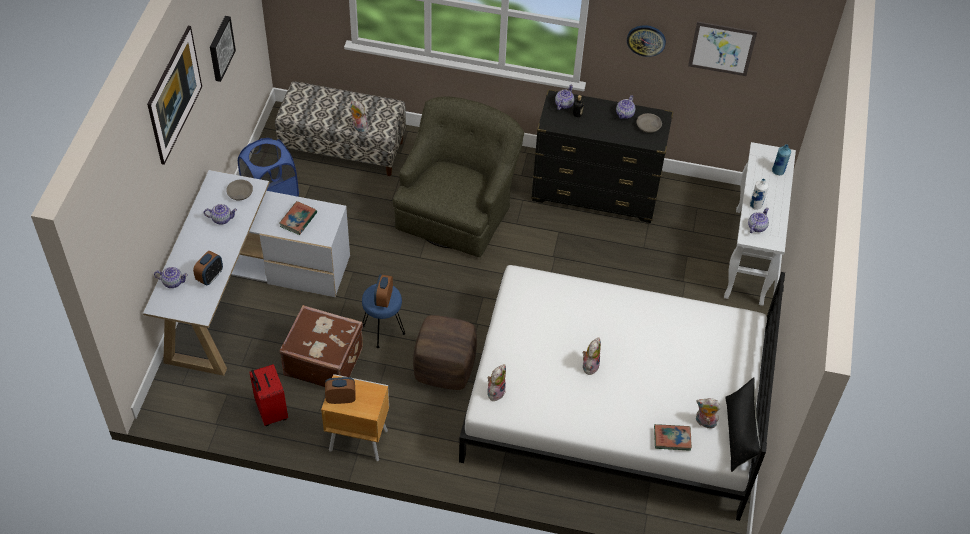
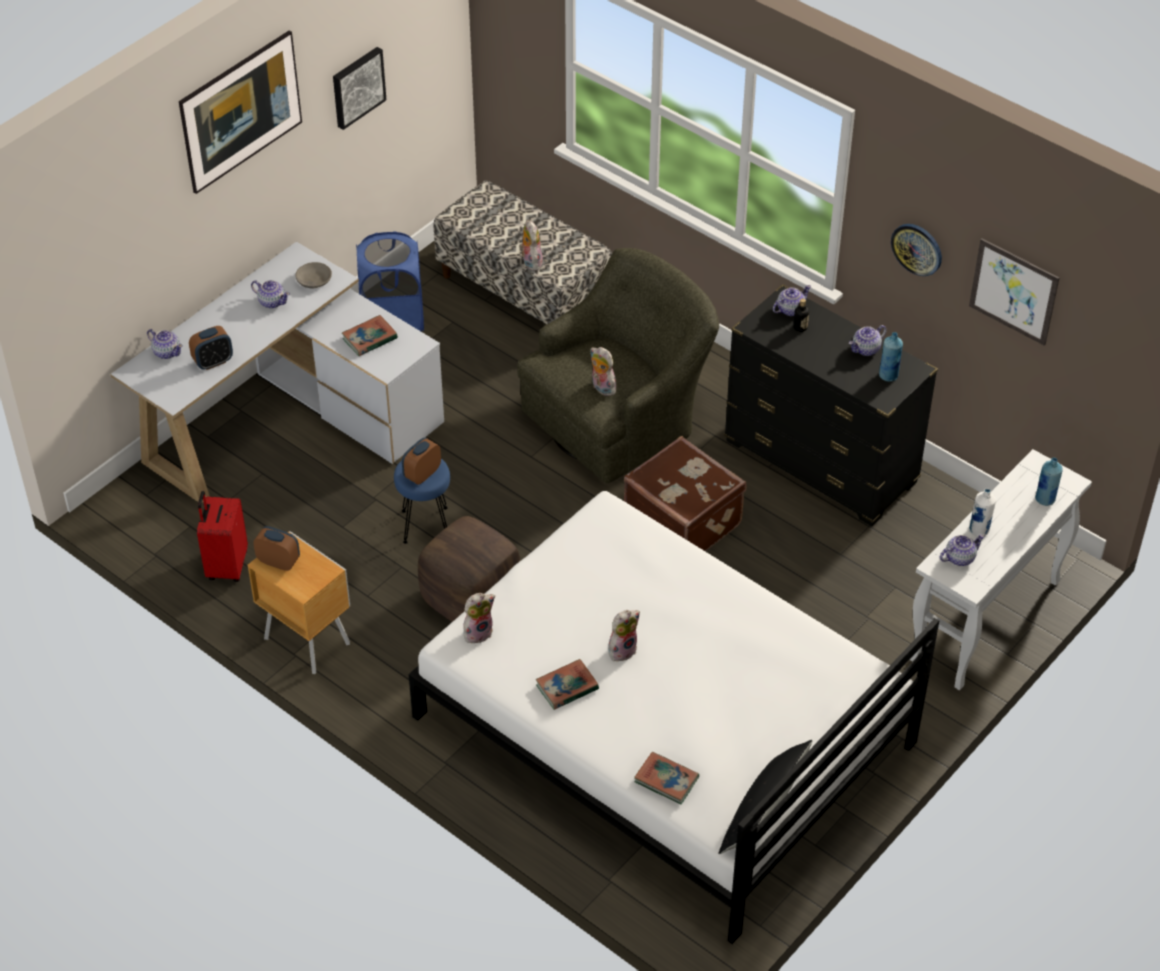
camera: 30 degrees right, 5 degrees down
(324, 360) = (329, 532): brown suitcase -> brown suitcase (683, 520)
(573, 404) = (567, 687): none -> book
(649, 126) = (888, 375): grey bowl -> blue bottle
(704, 423) = (725, 779): plush toy -> plush toy (601, 388)

